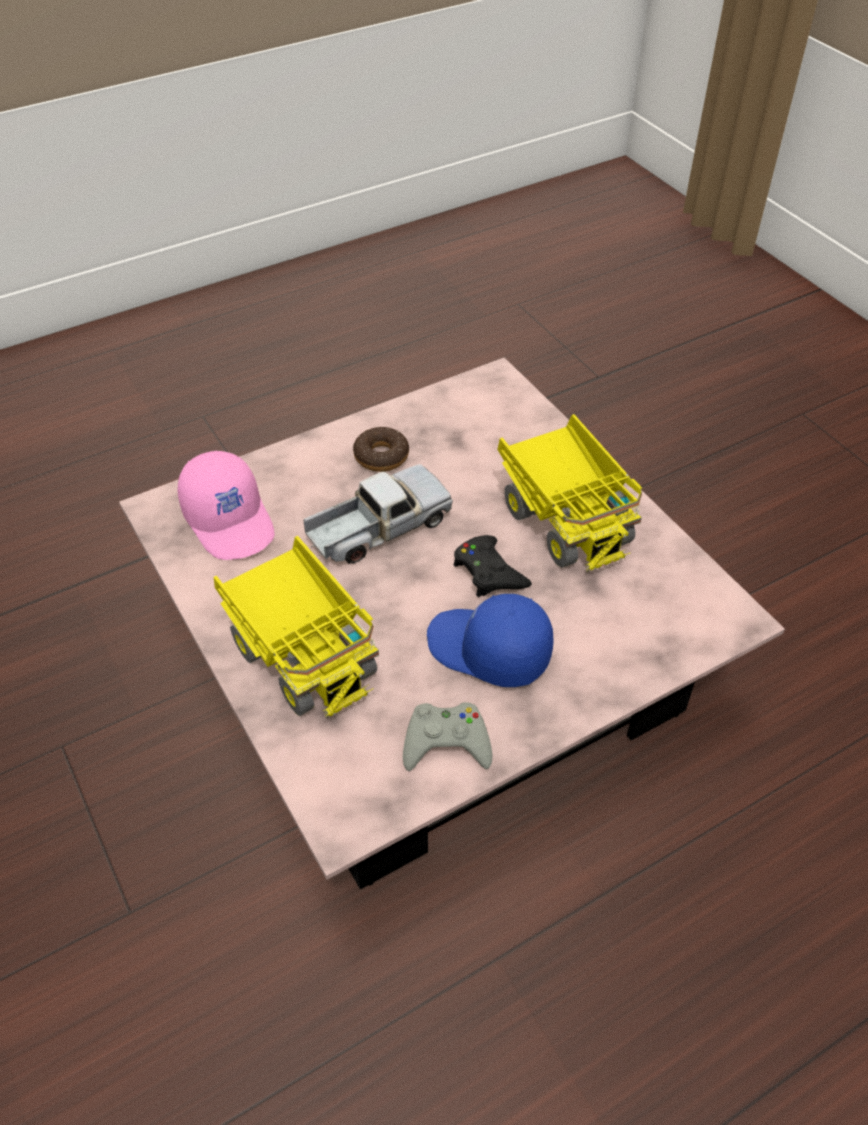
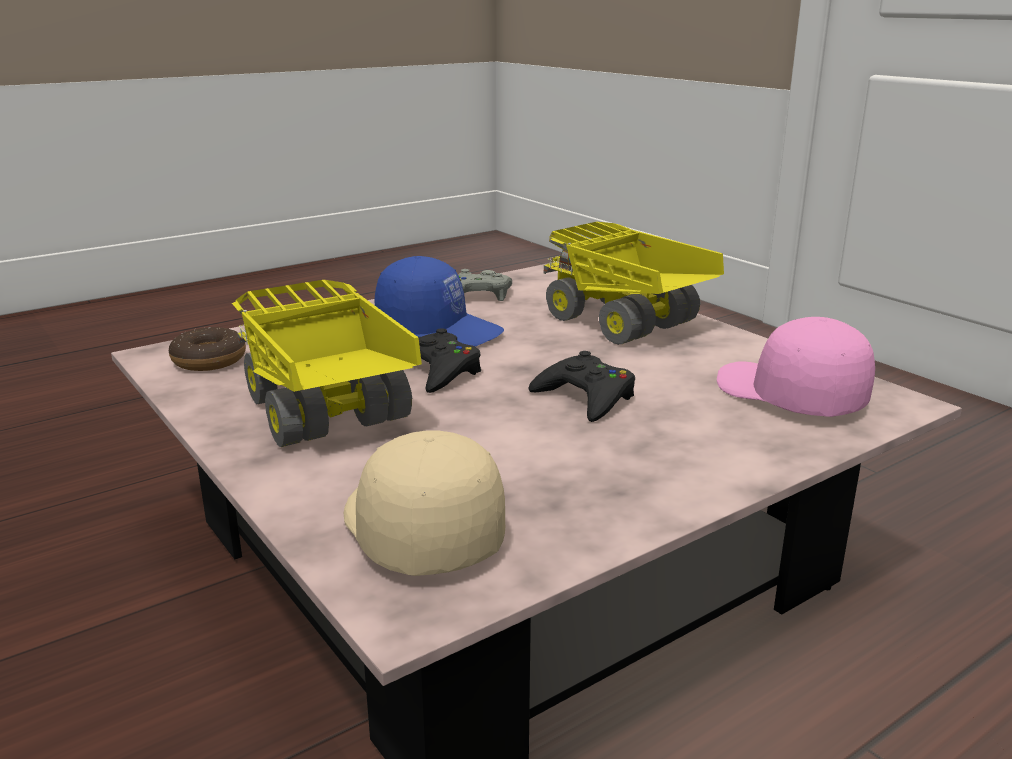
camera: 175 degrees right, 25 degrees down
(378, 528) = (586, 397): toy truck -> black game controller
(381, 456) = (615, 467): donut -> donut (209, 360)
(495, 418) = (417, 530): none -> beige cap

